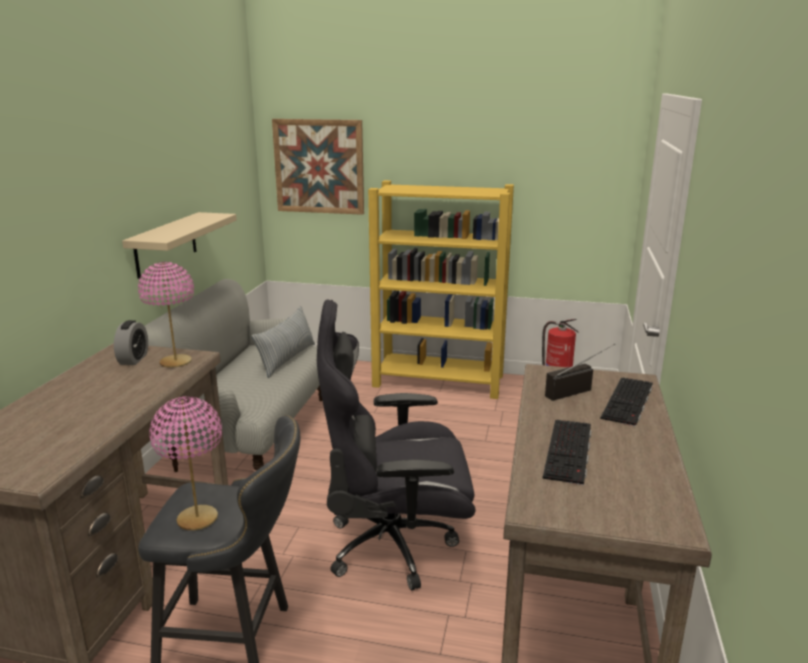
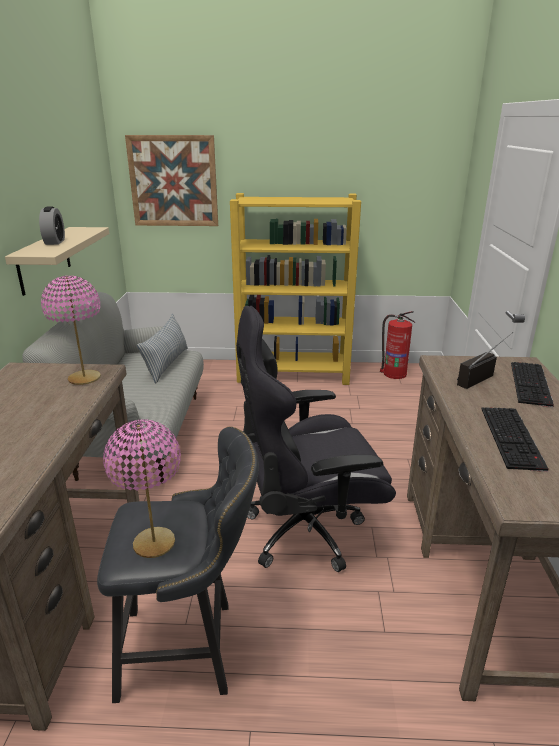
camera: 10 degrees left, 5 degrees up
(133, 359) = (38, 379): alarm clock -> alarm clock (55, 242)

